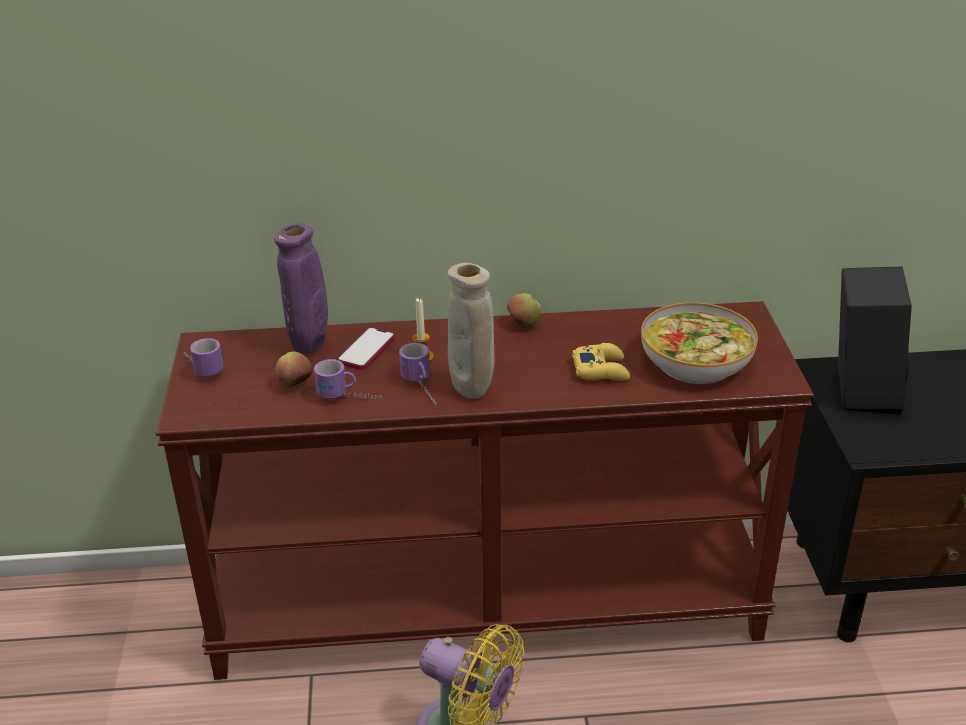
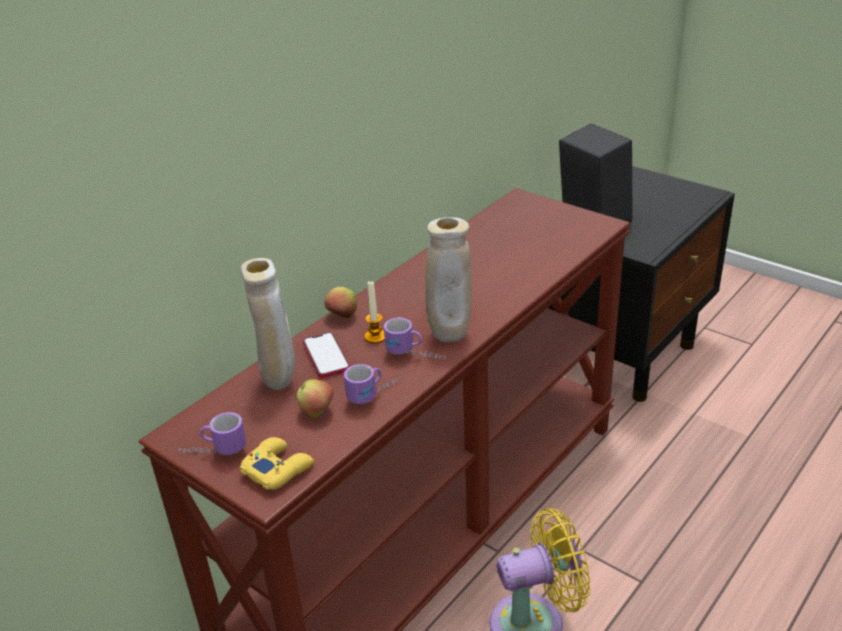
camera: 45 degrees left, 0 degrees up
(310, 349) = (280, 382): purple vase -> beige vase
(523, 325) = (405, 277): apple -> apple (342, 316)
(601, 369) = (502, 275): yellow game controller -> yellow game controller (277, 469)
(695, 362) = (544, 240): bowl -> none

